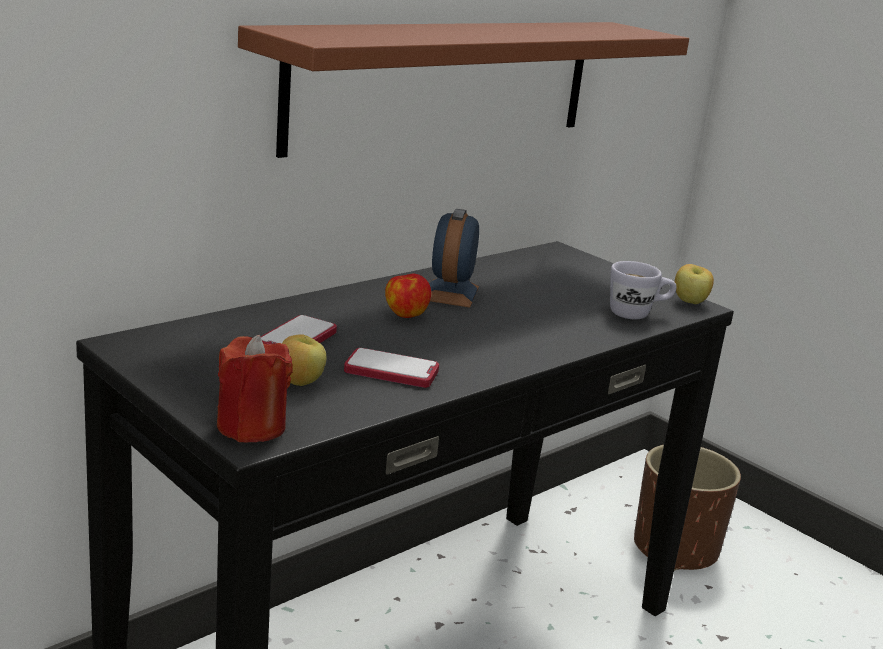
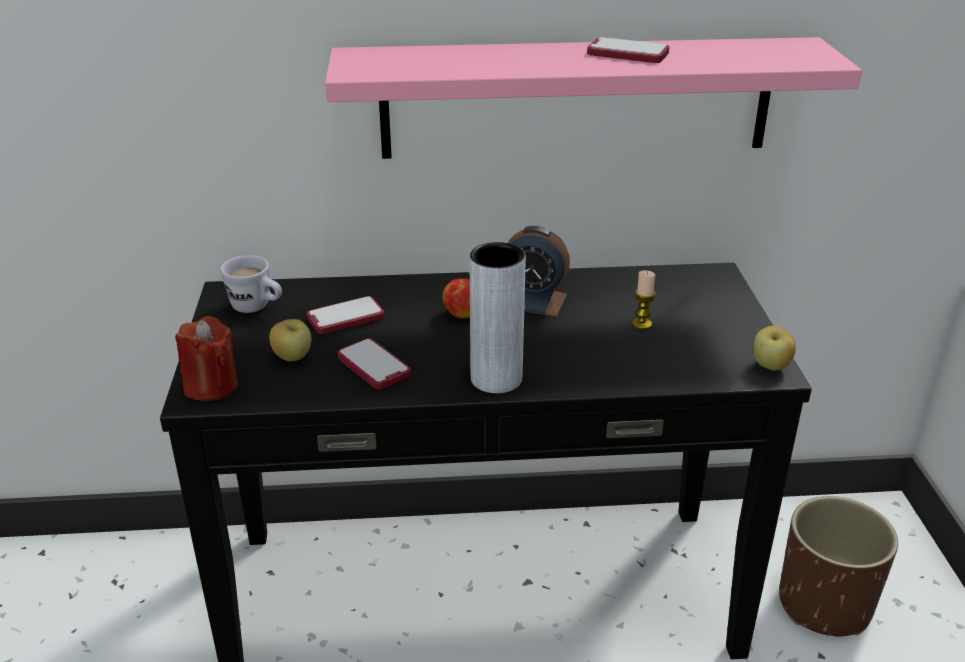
camera: 40 degrees right, 10 degrees up
(447, 82) = (576, 98): brown shelf -> pink shelf
(451, 293) = (534, 301): alarm clock -> alarm clock turned 120 degrees counterclockwise
(514, 29) = (628, 53): none -> phone
(514, 355) = (496, 379): none -> grey vase
(561, 293) = (641, 324): none -> candle
(637, 314) = (687, 366): white mug -> white mug (257, 308)

